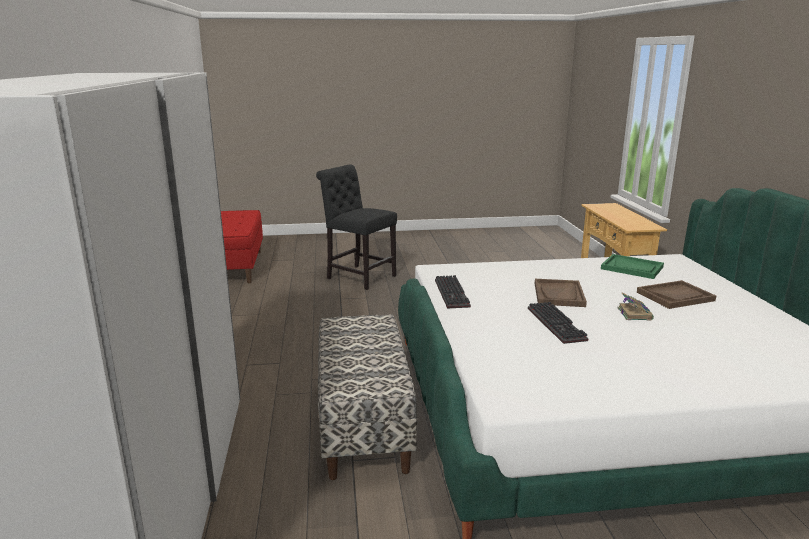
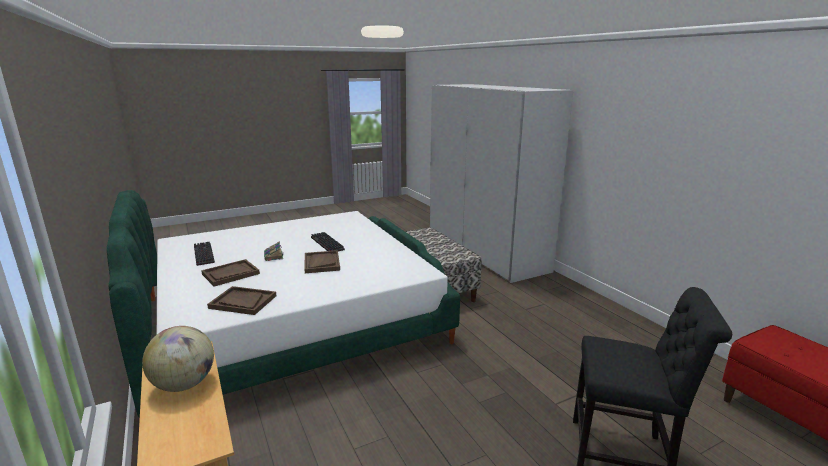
camera: 160 degrees right, 0 degrees up
(453, 294) = (397, 253): keyboard -> keyboard (202, 254)
(624, 218) = (184, 384): none -> globe
(632, 268) = (242, 302): green tray -> brown tray

